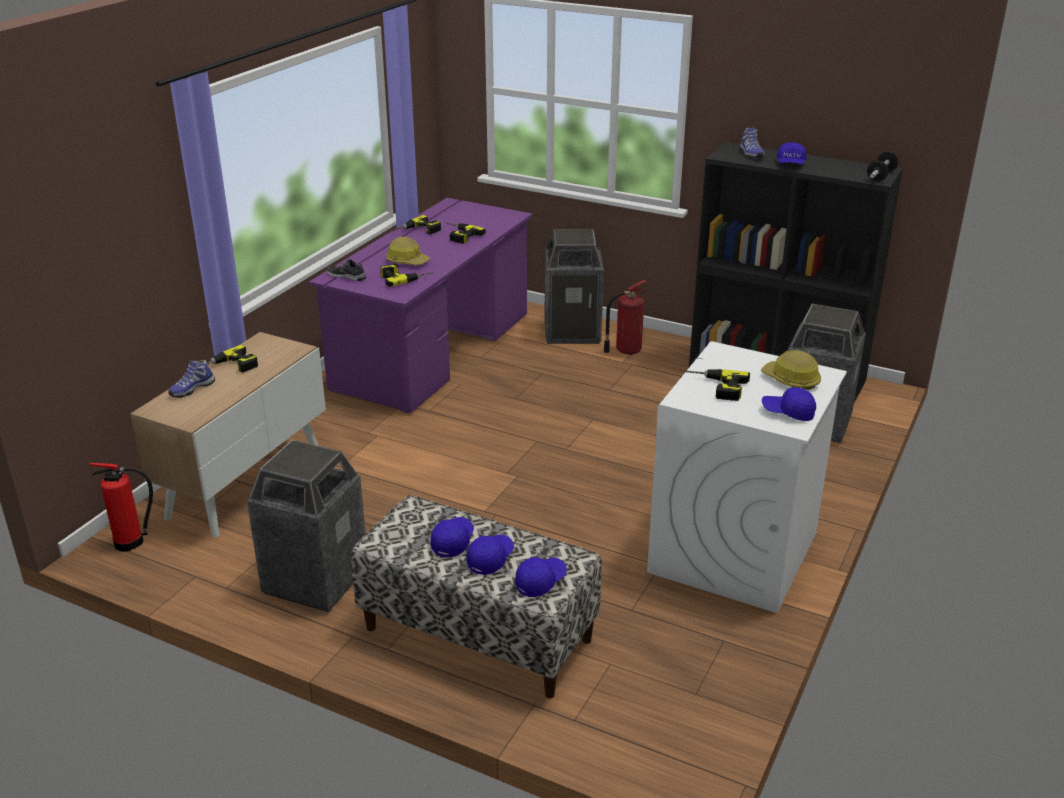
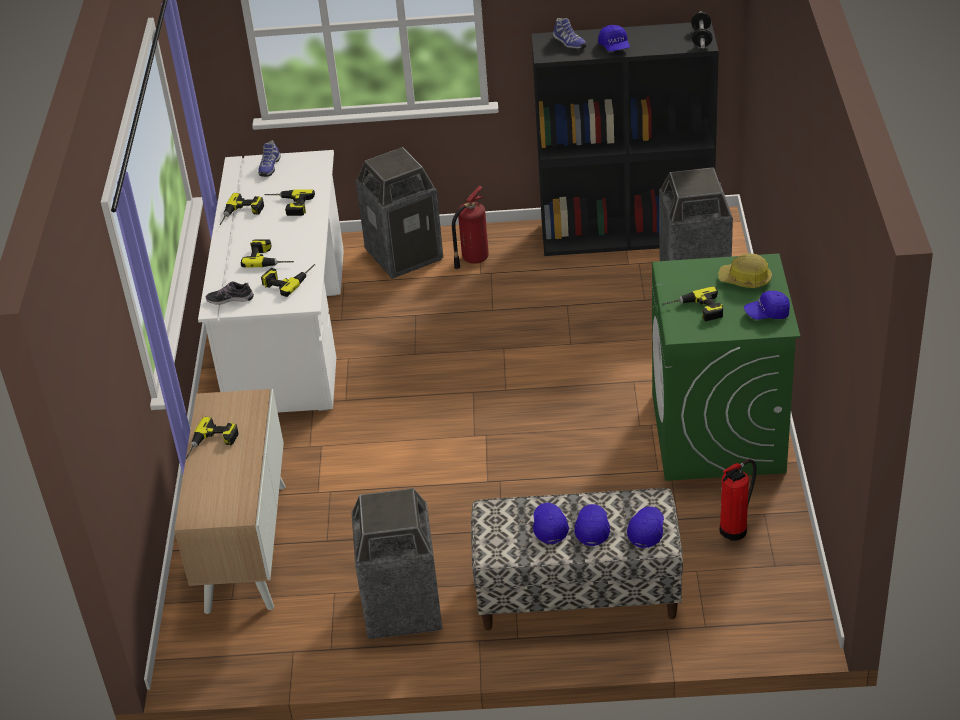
camera: 25 degrees left, 10 degrees up
(132, 542) = (200, 648): fire extinguisher -> fire extinguisher (735, 529)
(191, 389) = (203, 481): shoe -> shoe (269, 167)
(407, 261) = (270, 258): hard hat -> power drill
(432, 351) = (287, 330): purple desk -> white desk
(734, 553) = (718, 434): white washing machine -> green washing machine

